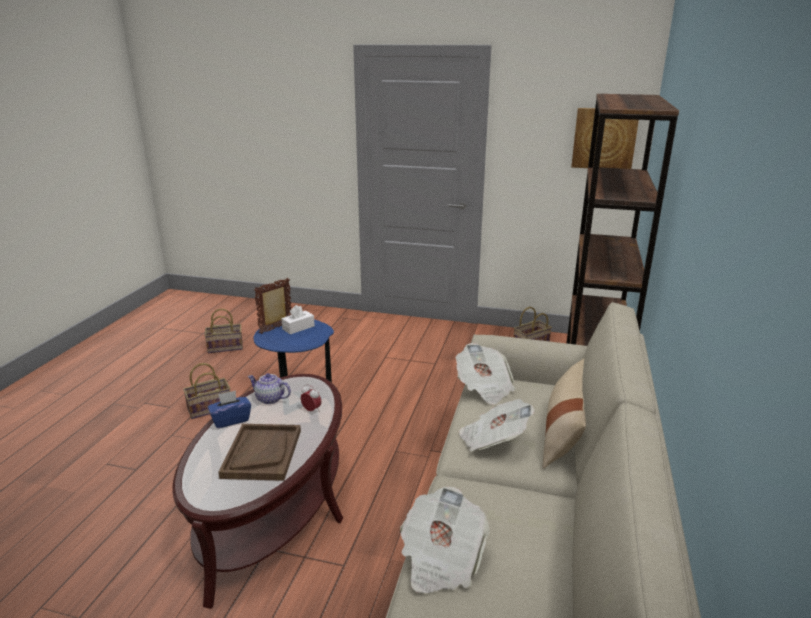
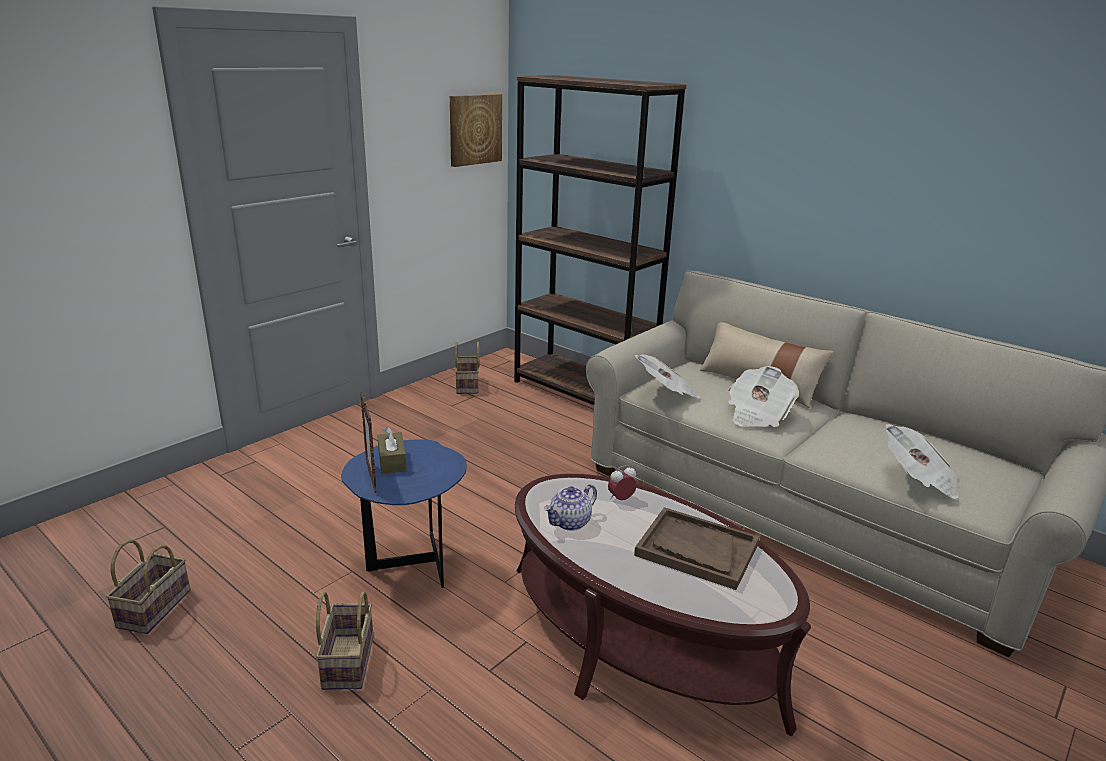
camera: 65 degrees left, 0 degrees up
(231, 420) = (603, 561): blue tissue box -> none
(298, 327) = (392, 461): white tissue box -> brown tissue box

